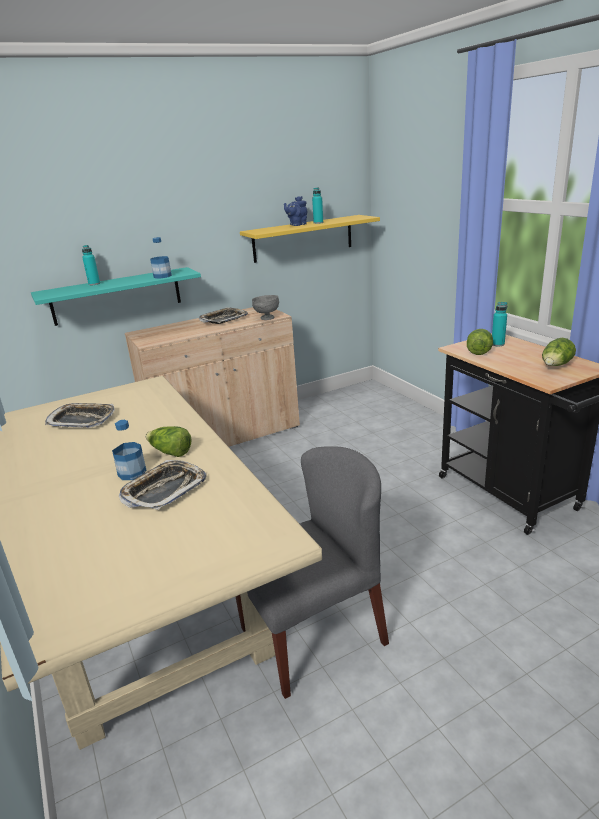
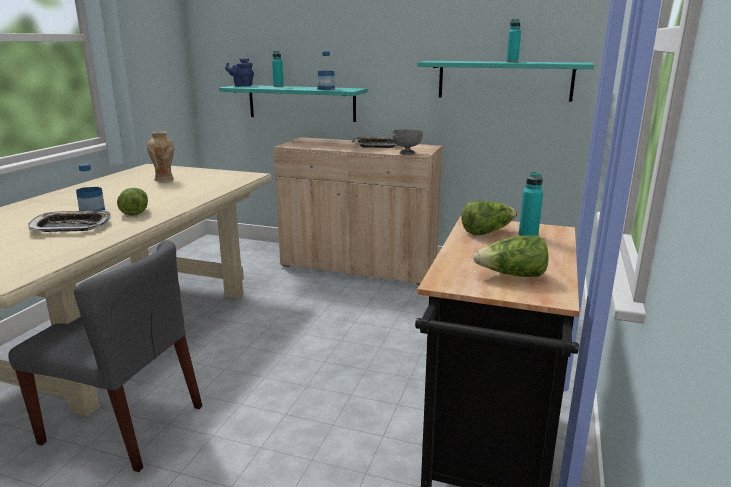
camera: 45 degrees right, 5 degrees down
(82, 420) = (165, 180): tray -> vase
(297, 225) = (488, 61): blue teapot -> blue teapot (242, 85)
(303, 238) = (504, 80): yellow shelf -> turquoise shelf

